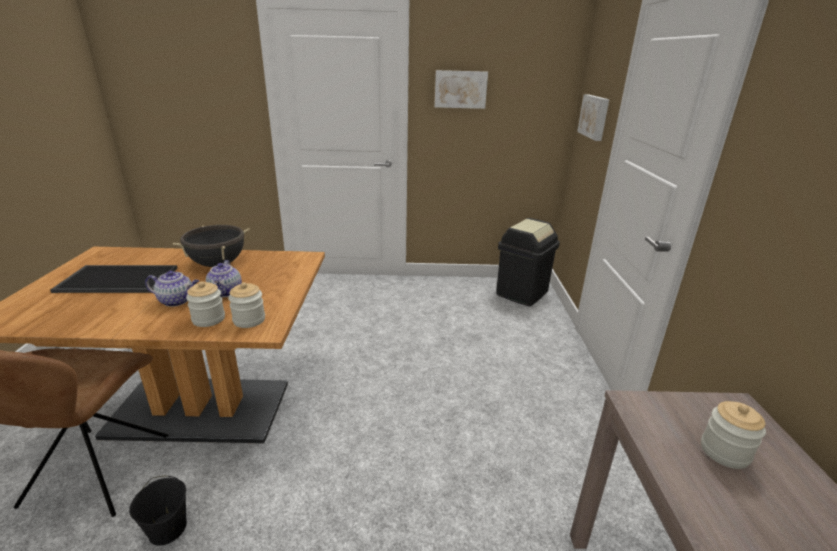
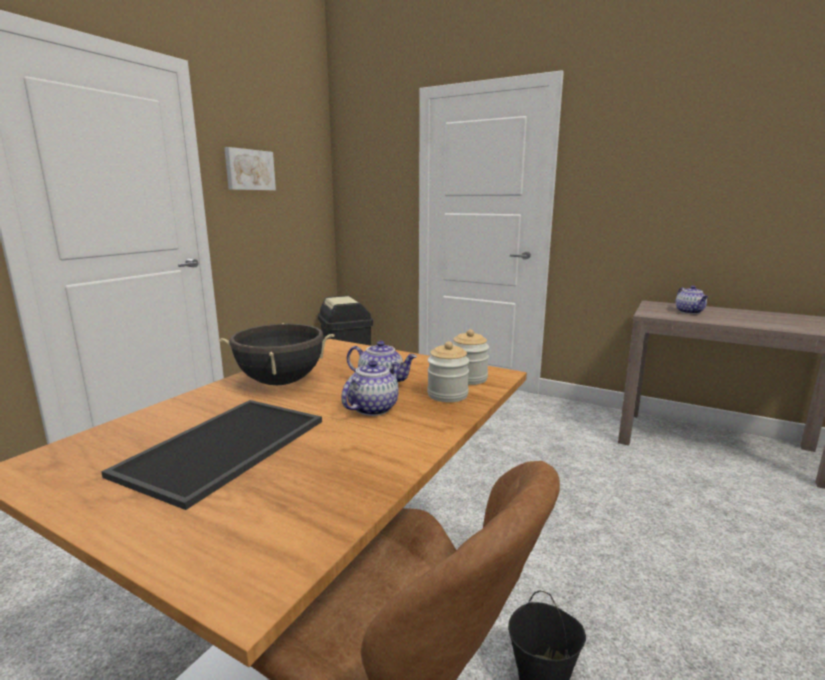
camera: 60 degrees left, 10 degrees down
(595, 116) = (376, 190): picture -> none
(724, 452) = (690, 312): jar -> teapot

